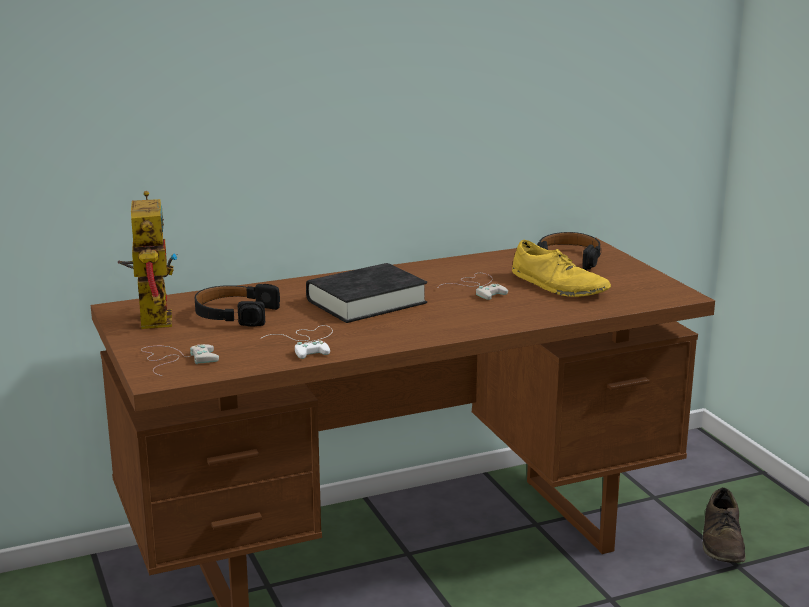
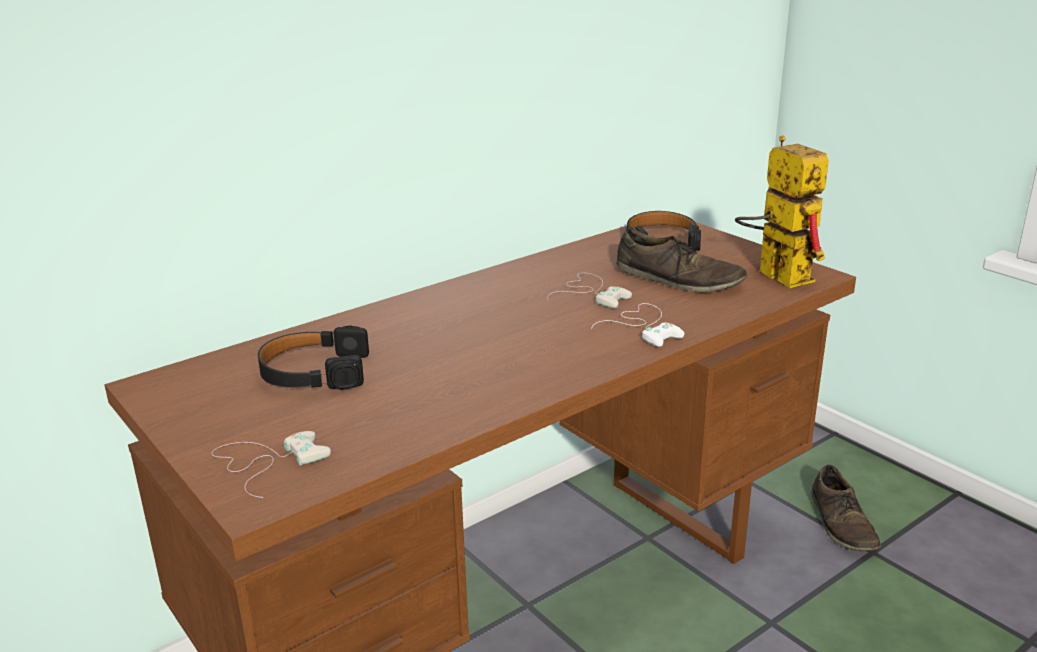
camera: 15 degrees left, 5 degrees up
(151, 316) = (199, 392): toy robot -> toy robot (774, 274)
(308, 343) = (436, 405): white game controller -> white game controller (644, 326)
(366, 302) = (472, 330): black book -> none
(559, 286) = (678, 279): yellow shoe -> brown shoe

